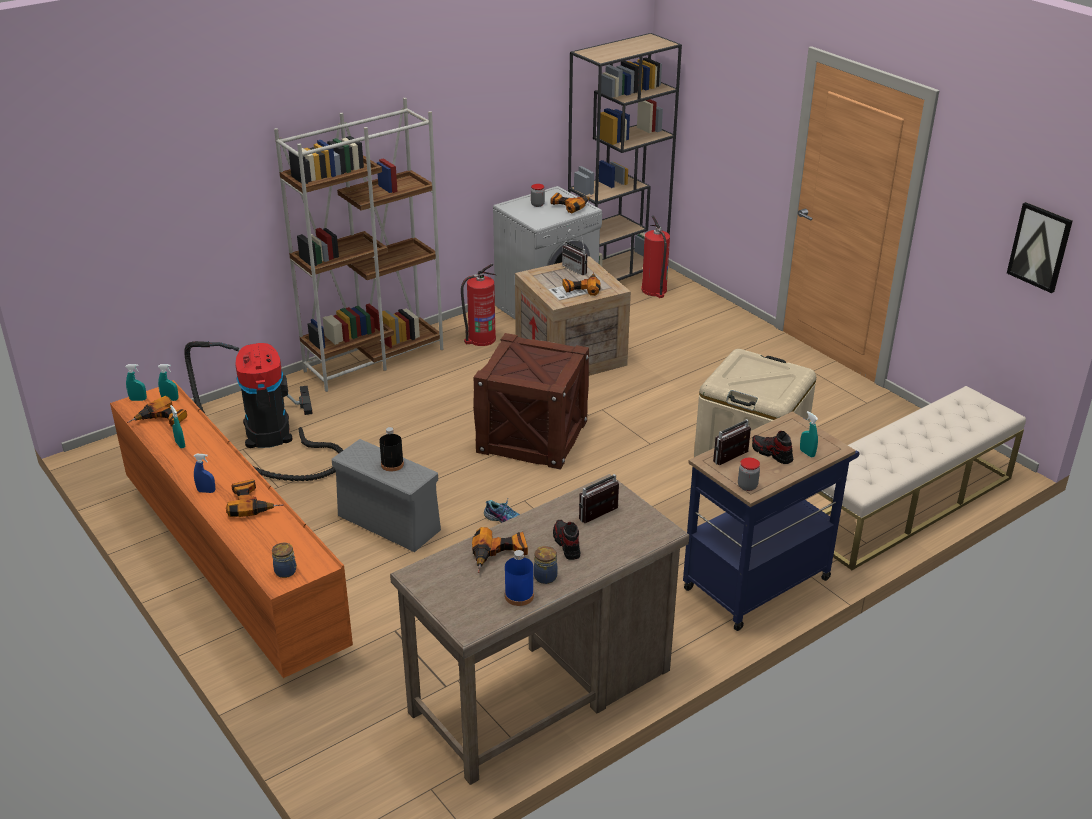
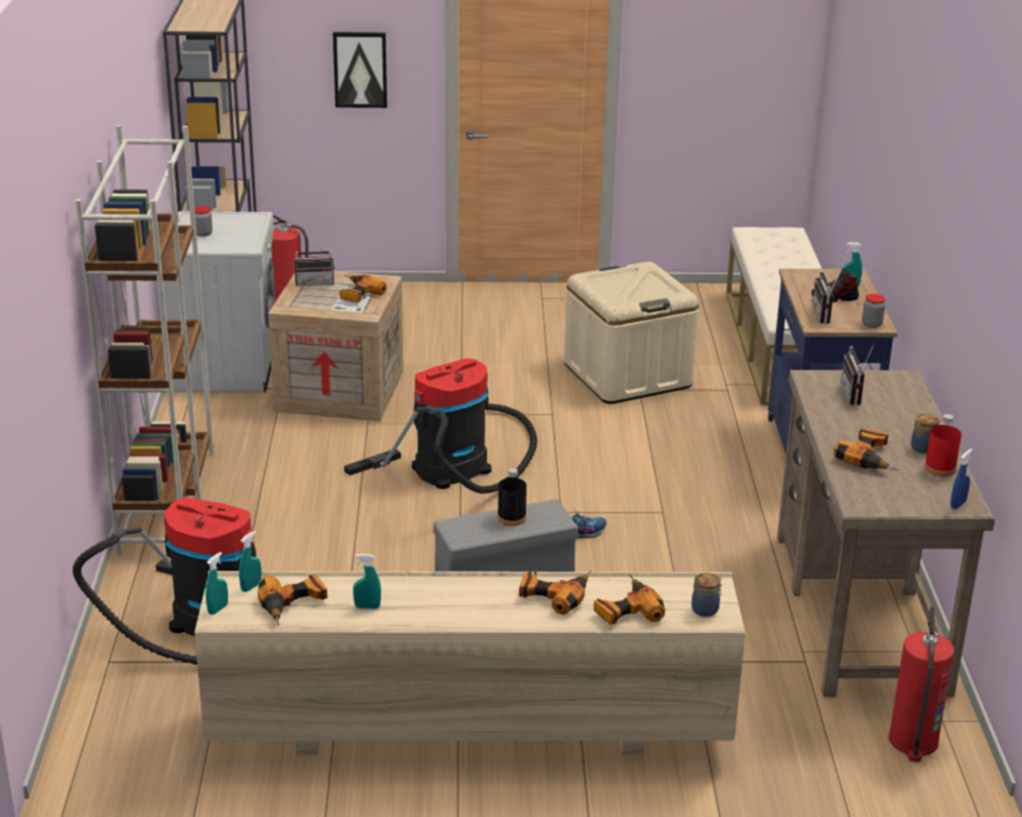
camera: 55 degrees left, 5 degrees down
(206, 491) = (492, 616): blue spray bottle -> blue spray bottle (958, 504)
(232, 570) = (470, 734): orange cabinet -> beige cabinet
(481, 339) = (228, 425): fire extinguisher -> fire extinguisher (913, 741)
(519, 596) = (940, 468): blue bottle -> red bottle
(532, 436) = (457, 466): crate -> vacuum cleaner
(566, 544) = (883, 423): shoe -> none
(570, 205) = (235, 220): power drill -> power drill (625, 609)
(1040, 247) = (768, 65): picture -> picture (360, 69)

